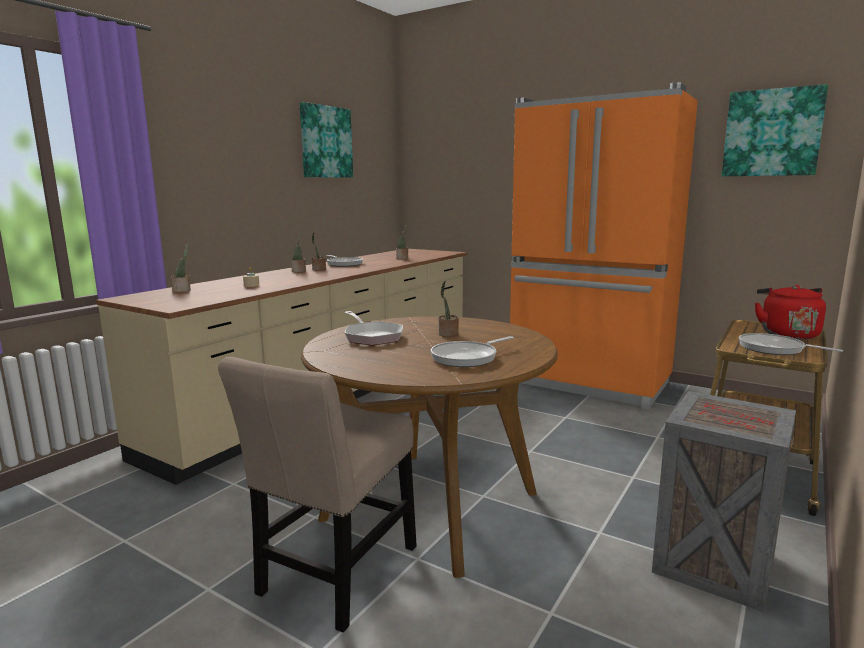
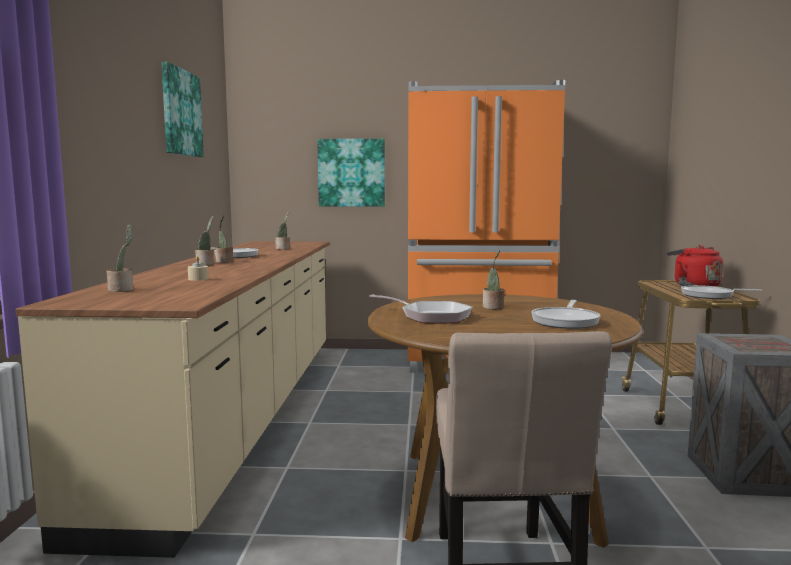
camera: 30 degrees left, 5 degrees down
(772, 133) = (605, 130): picture -> picture (351, 173)

